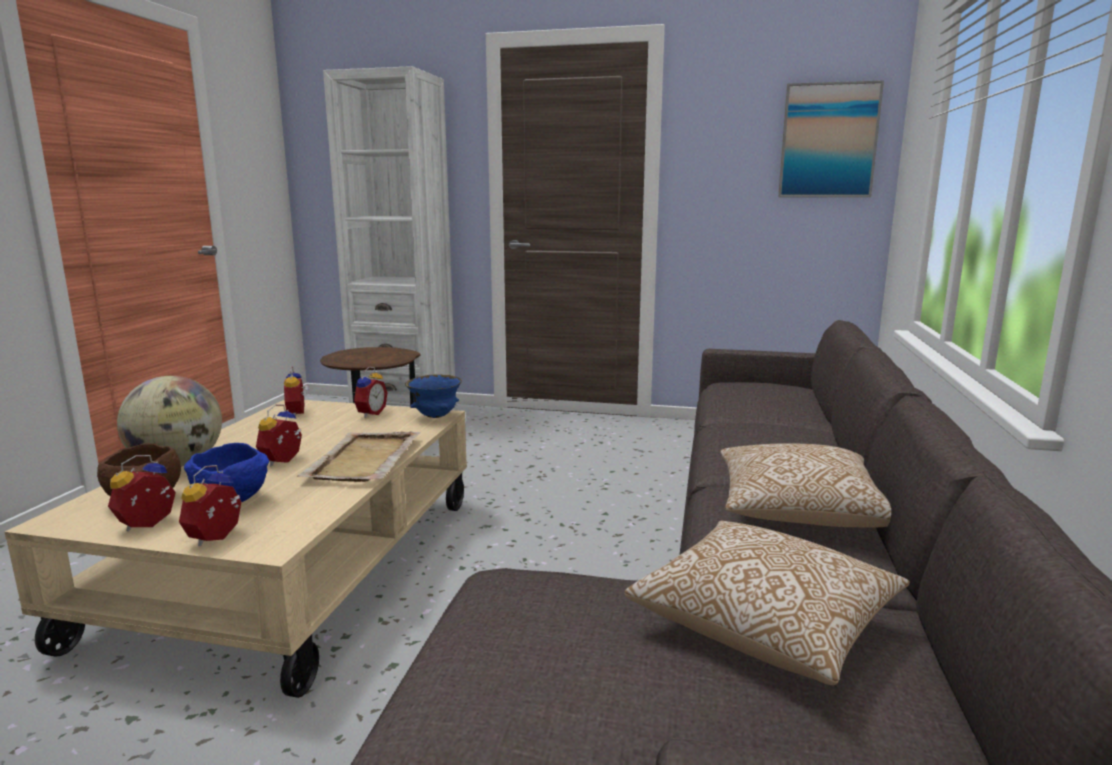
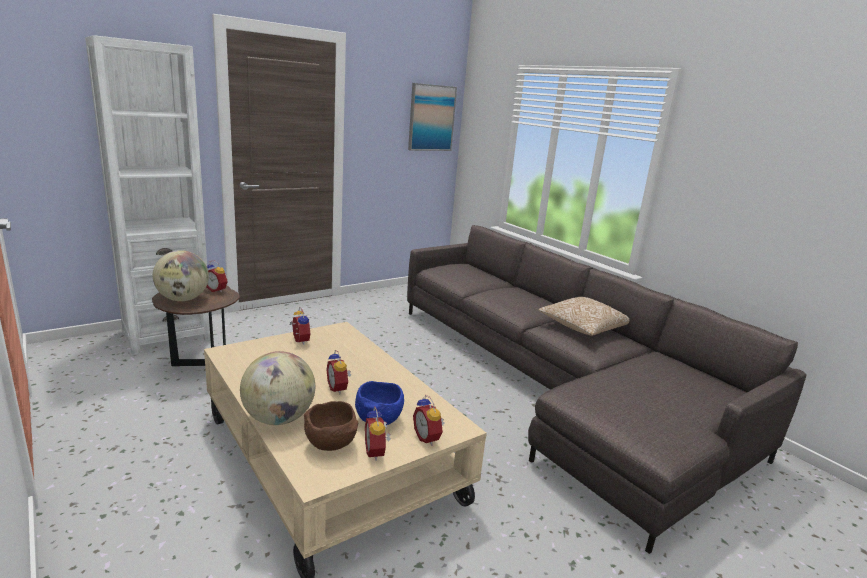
camera: 50 degrees left, 5 degrees up
(299, 413) = (251, 356): alarm clock -> alarm clock (217, 290)
(354, 356) = (183, 299): none -> globe
(363, 460) = (378, 370): beige tray -> none
(435, 416) = (342, 330): blue bowl -> none
(765, 625) = (650, 371): pillow -> none

